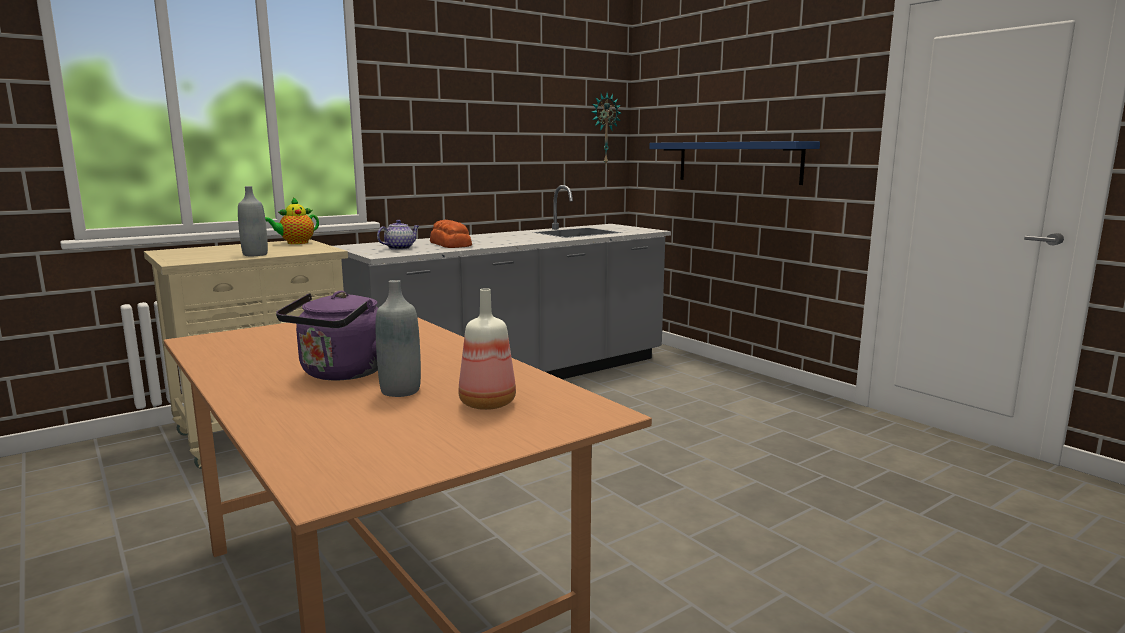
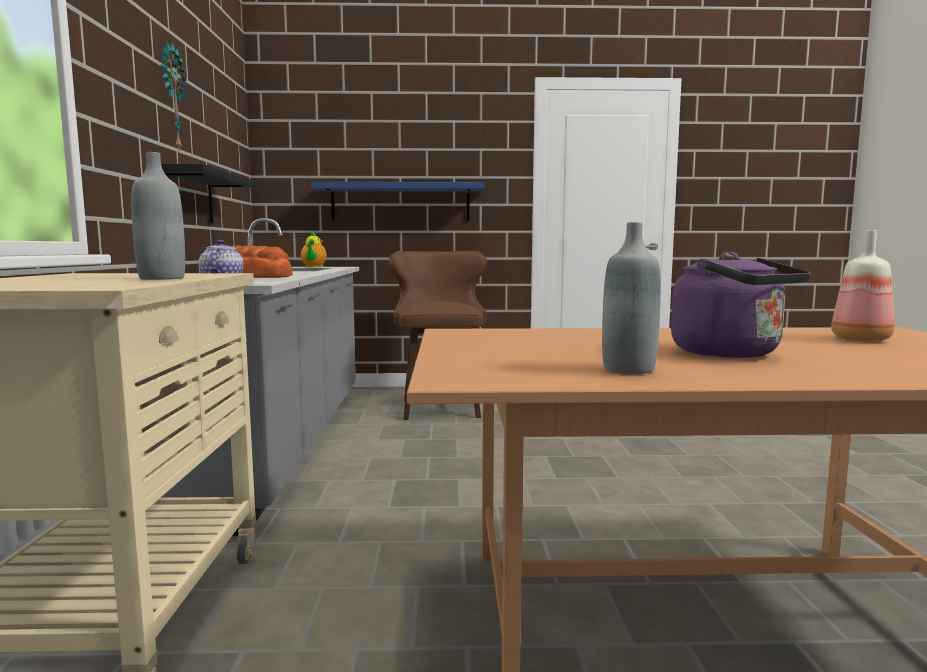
camera: 55 degrees left, 5 degrees down
(295, 243) = (97, 274): teapot -> teapot (313, 267)
(400, 391) = (810, 348): grey bottle -> grey bottle (628, 369)
(506, 169) = (189, 197): none -> black shelf
(604, 129) = (240, 165): wall clock -> wall clock (171, 97)
(696, 392) = (440, 407): none -> brown stool

